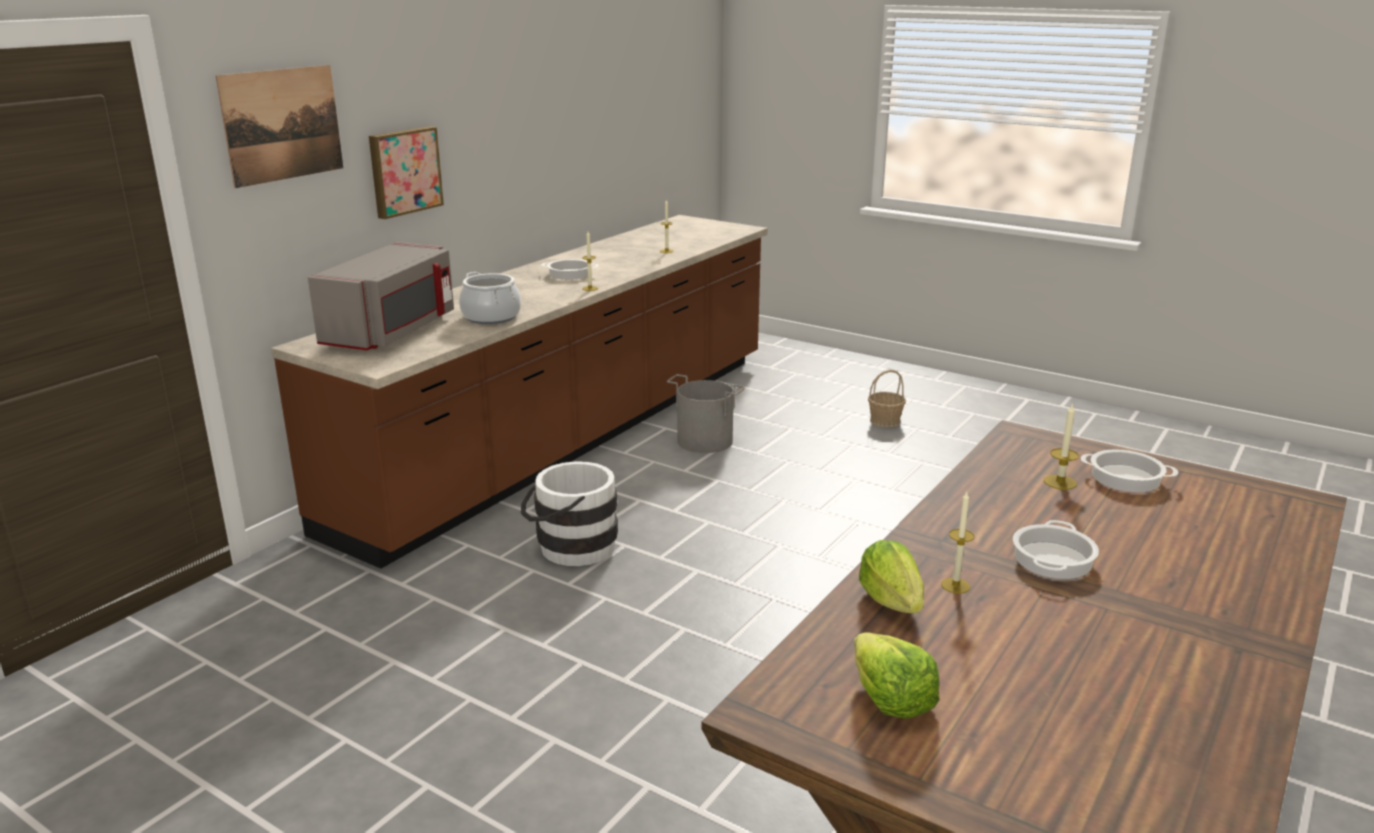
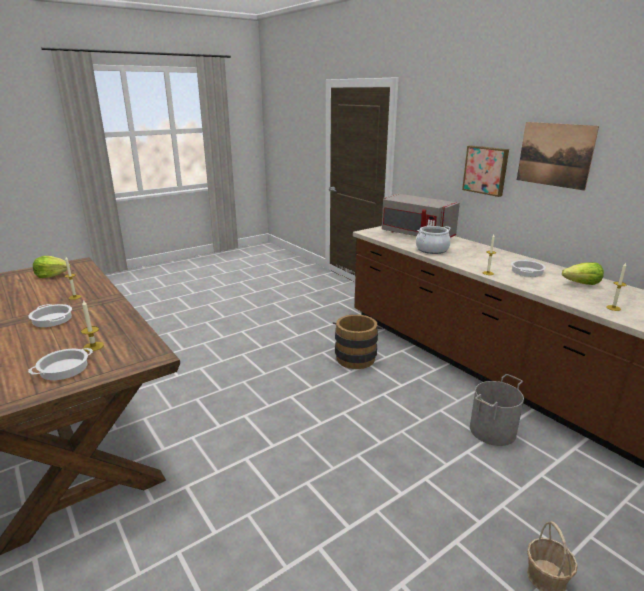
camera: 110 degrees right, 0 degrees up
(282, 124) = (432, 129): picture -> picture (554, 155)
(569, 547) = (356, 356): white bucket -> brown bucket
(892, 601) = (87, 286): lettuce -> lettuce (582, 284)

